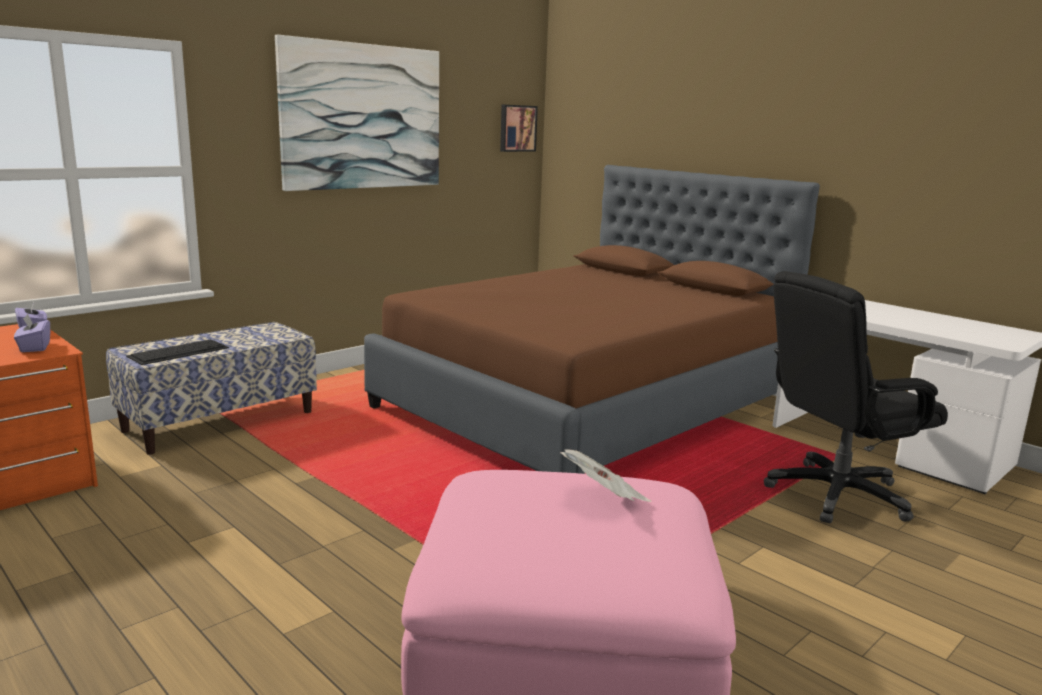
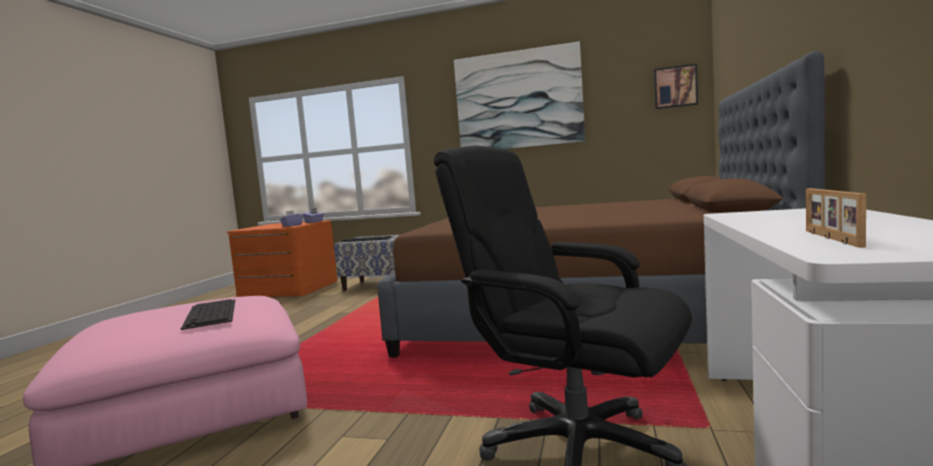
camera: 60 degrees right, 10 degrees down
(604, 498) = (211, 313): newspaper -> keyboard
(956, 332) = (830, 238): none -> picture frame

